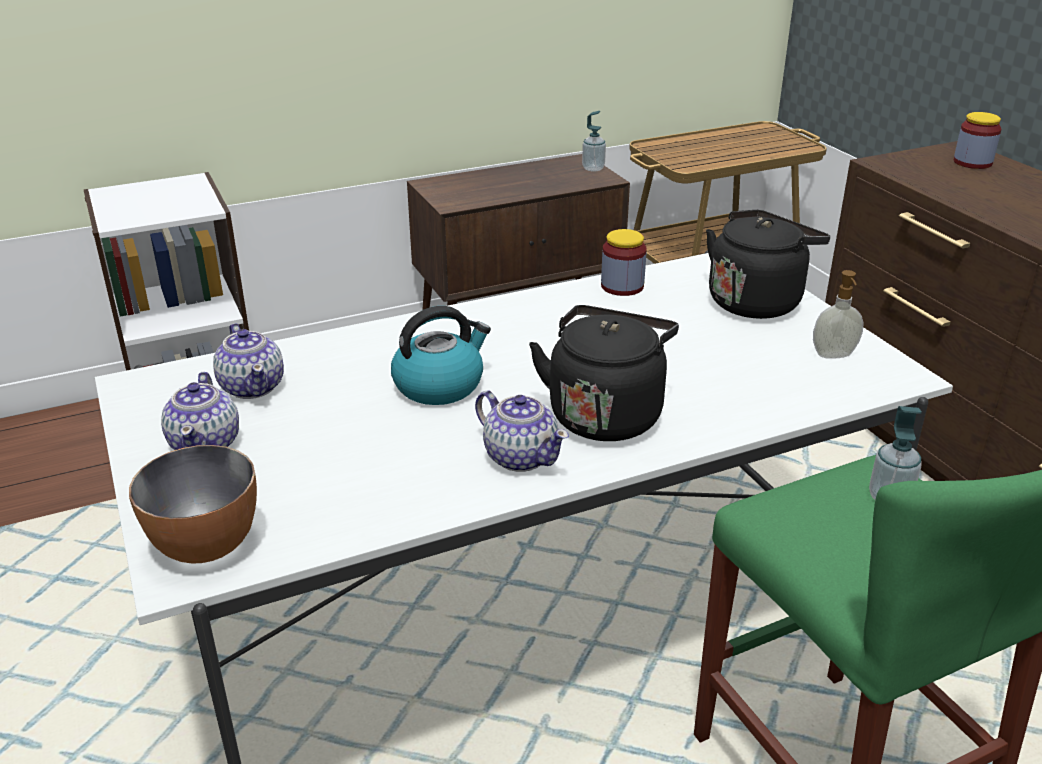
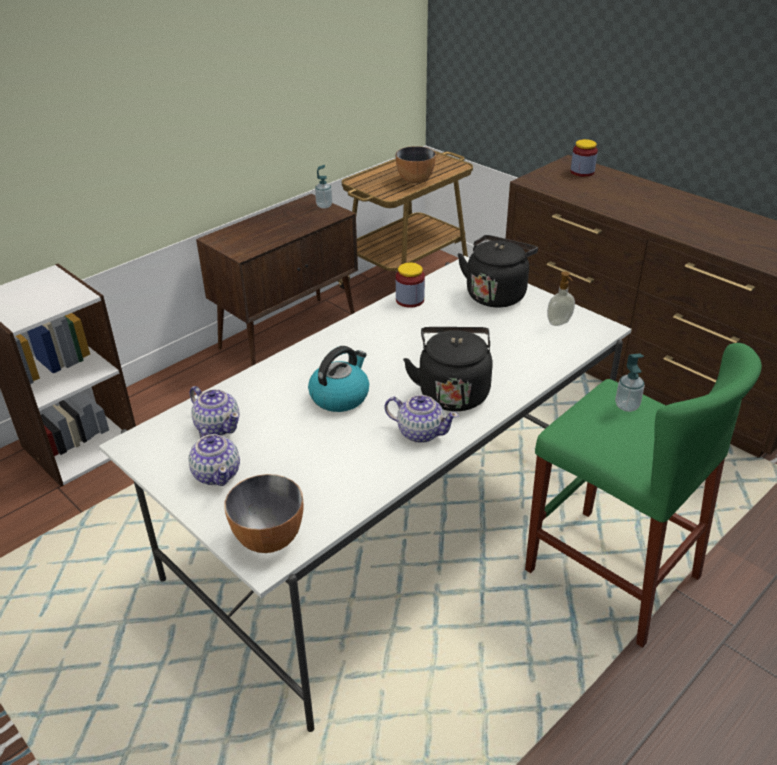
camera: 20 degrees left, 5 degrees up
(731, 154) = (415, 180): none -> bowl

